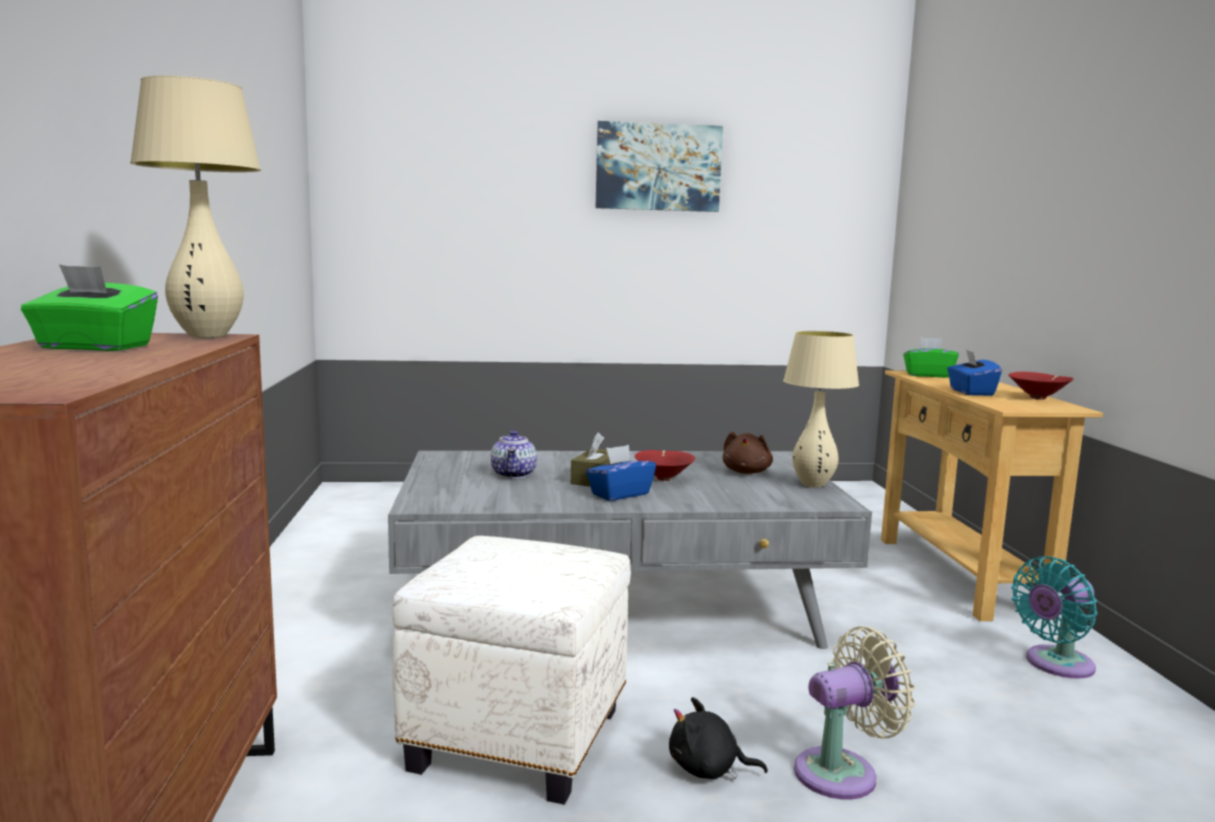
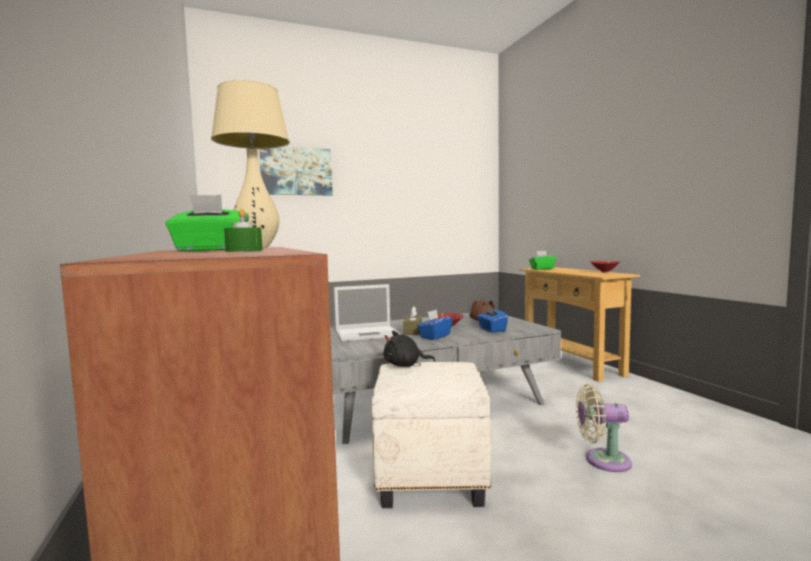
camera: 15 degrees left, 5 degrees down
(90, 362) = (244, 250): none -> green candle
(514, 474) = (368, 334): teapot -> laptop
(658, 167) = (388, 177): picture -> picture (296, 171)
(708, 769) = (540, 472): black plush toy -> black plush toy (405, 365)
(813, 485) = (520, 322): beige table lamp -> none
(843, 772) = (602, 460): beige fan -> beige fan turned 135 degrees counterclockwise
(970, 392) = (573, 272): blue tissue box -> blue tissue box (491, 329)
(1055, 664) = (645, 395): turquoise fan -> none

